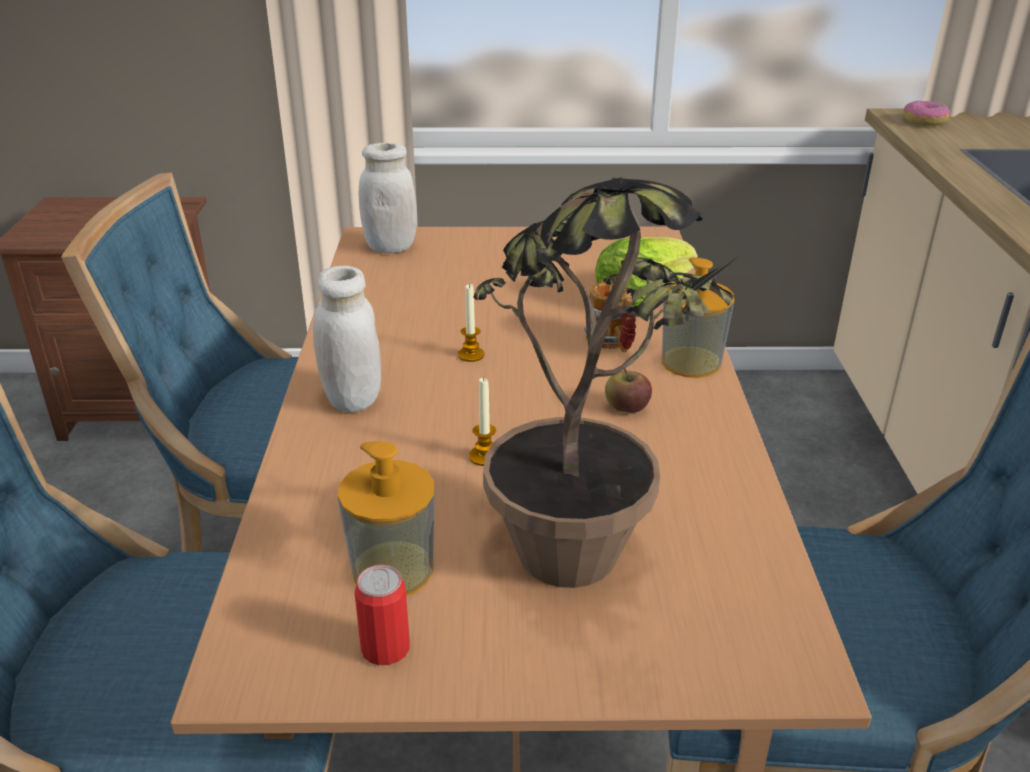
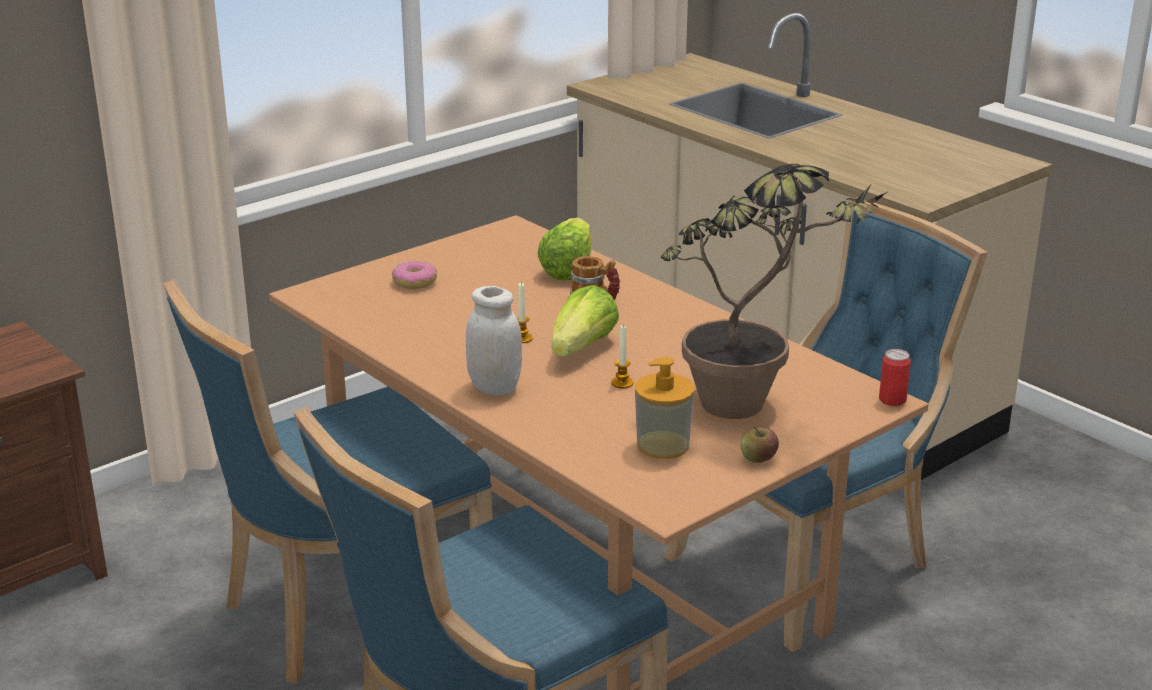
camera: 40 degrees left, 5 degrees down
(385, 648) = (712, 471): can -> can (892, 400)
(390, 247) = (337, 295): white jar -> none
(513, 392) = (582, 348): none -> lettuce
(626, 408) = (657, 331): apple -> apple (758, 459)
(691, 362) = (654, 295): soap dispenser -> none
(924, 121) = (619, 87): donut -> donut (415, 282)

